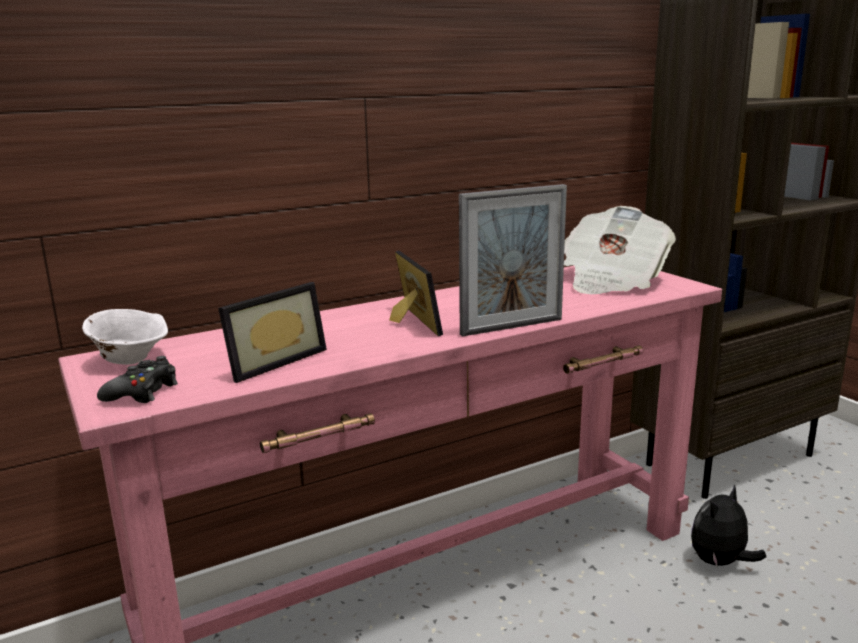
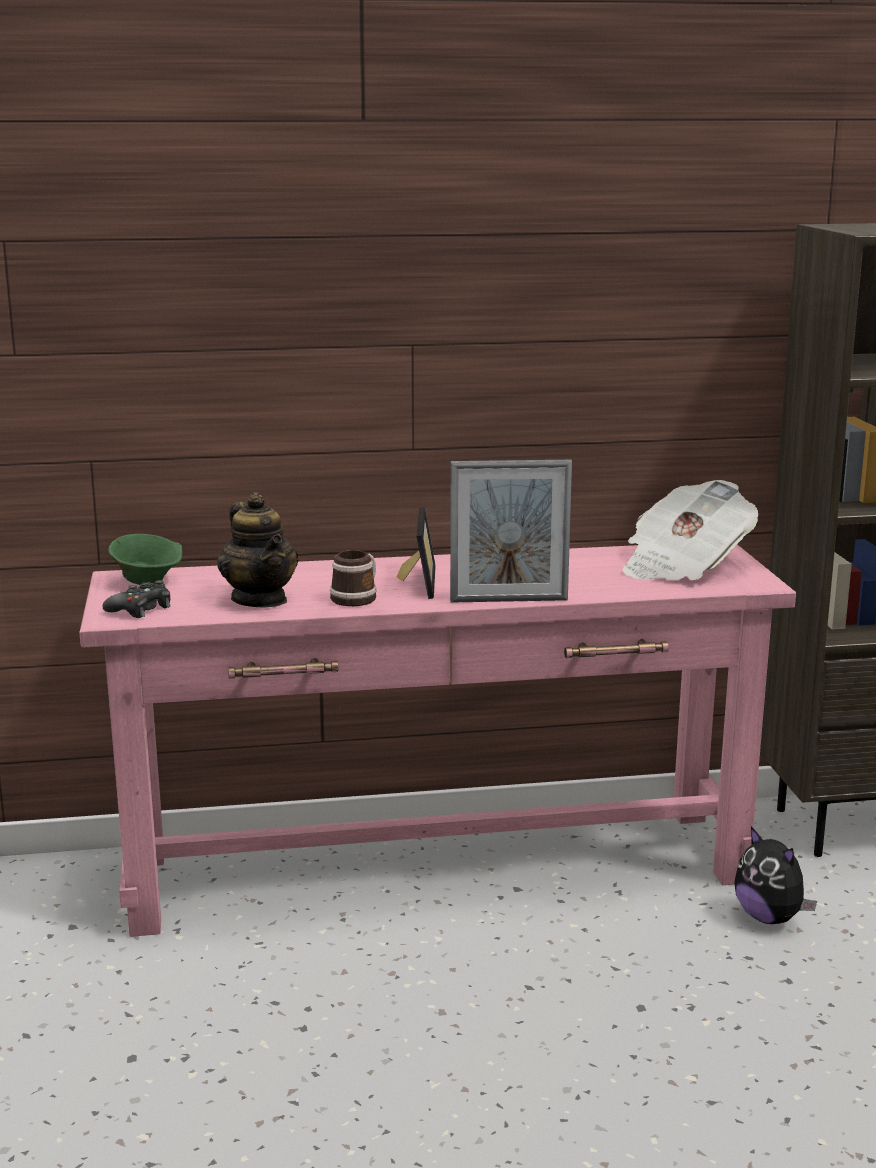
camera: 20 degrees right, 0 degrees up
(131, 360) = (148, 581): white bowl -> green bowl
(271, 361) = (260, 600): picture frame -> teapot
(368, 344) = (357, 597): none -> mug
(720, 562) = (769, 917): plush toy -> plush toy turned 105 degrees counterclockwise

